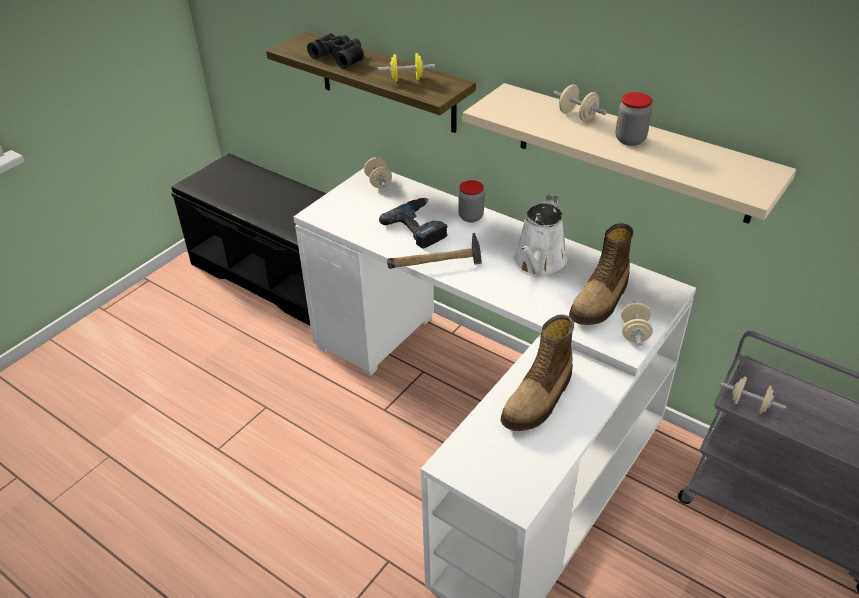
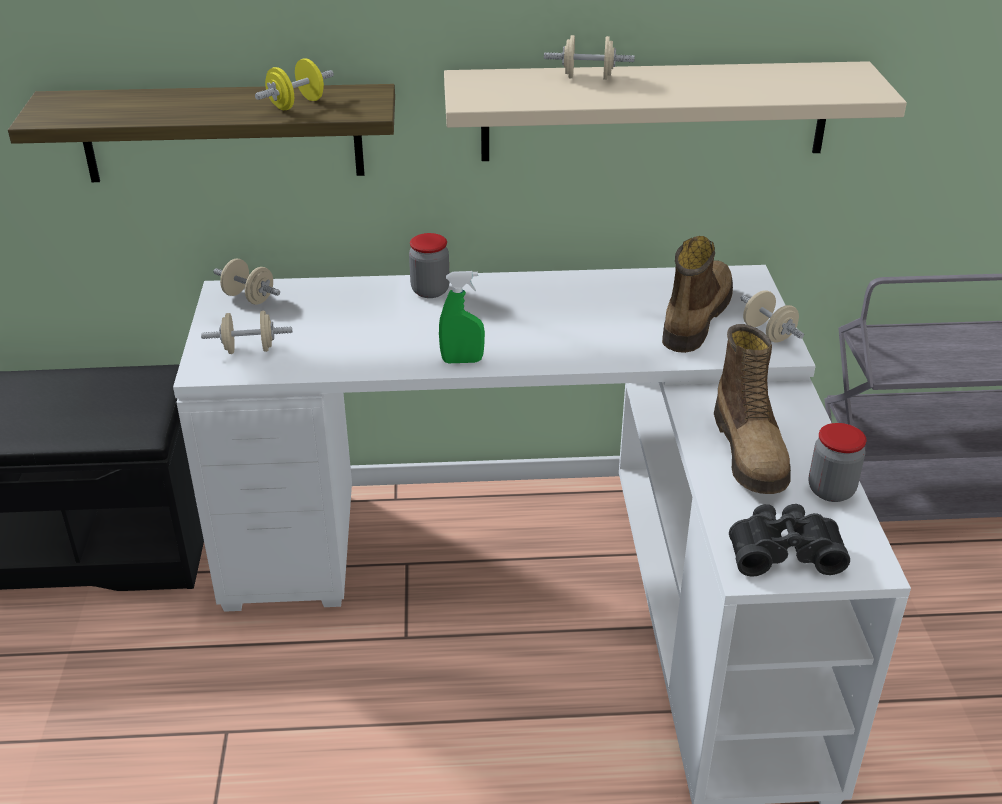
camera: 40 degrees left, 5 degrees down
(340, 57) = (150, 106): black binoculars -> black binoculars (783, 551)
(419, 227) = (379, 327): power drill -> none
(437, 266) = (462, 361): hammer -> green spray bottle
(539, 264) = (579, 308): white watering can -> none
(600, 301) = (694, 317): boot -> boot turned 150 degrees counterclockwise
(630, 139) = (681, 83): jar -> jar (831, 490)
(749, 405) = (901, 369): beige dumbbell -> beige dumbbell (249, 349)

